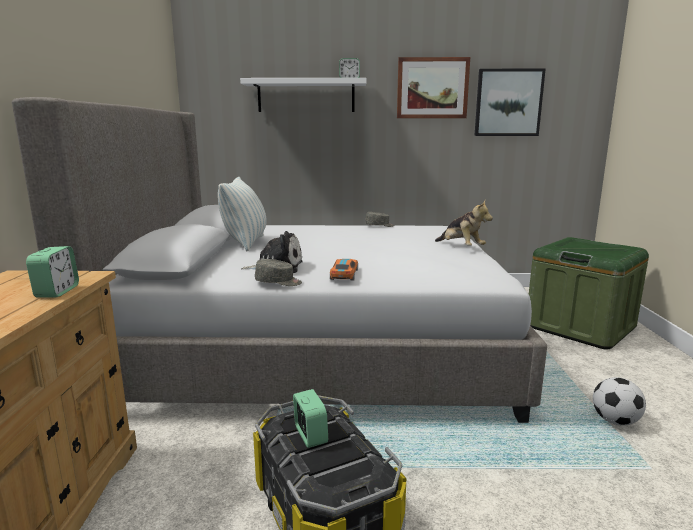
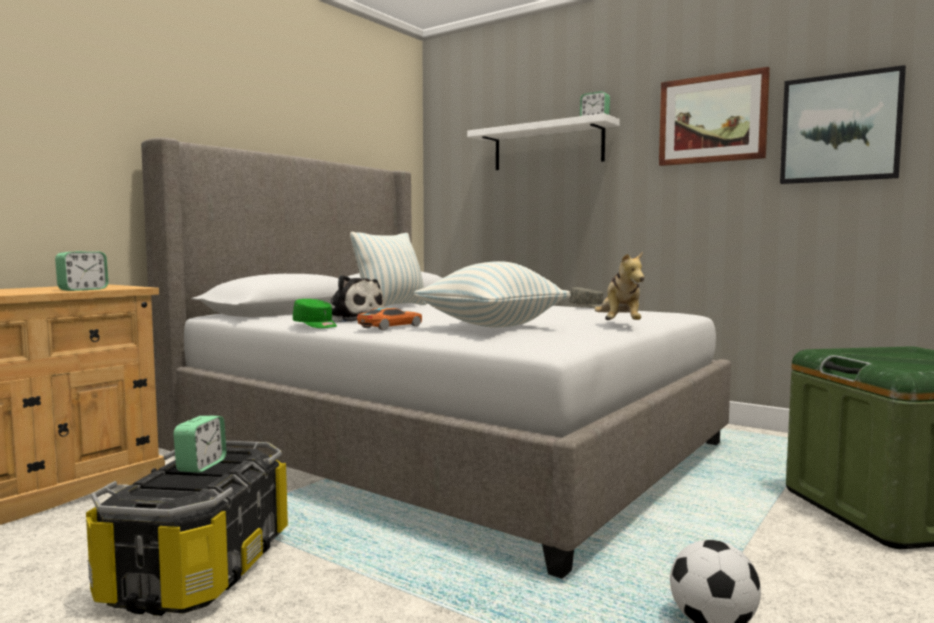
camera: 35 degrees right, 10 degrees down
(278, 282) = (316, 325): grey cap -> green cap
(412, 263) = (492, 326): none -> pillow

